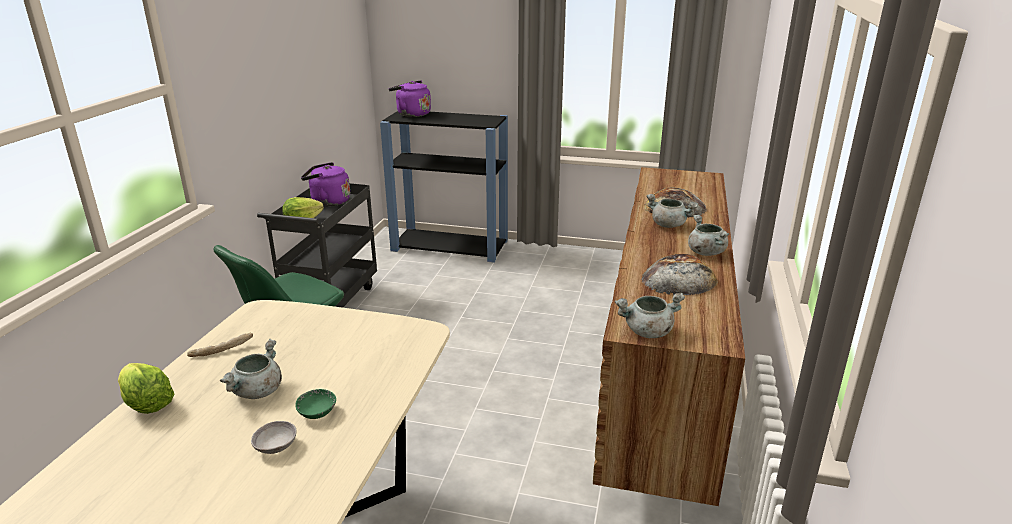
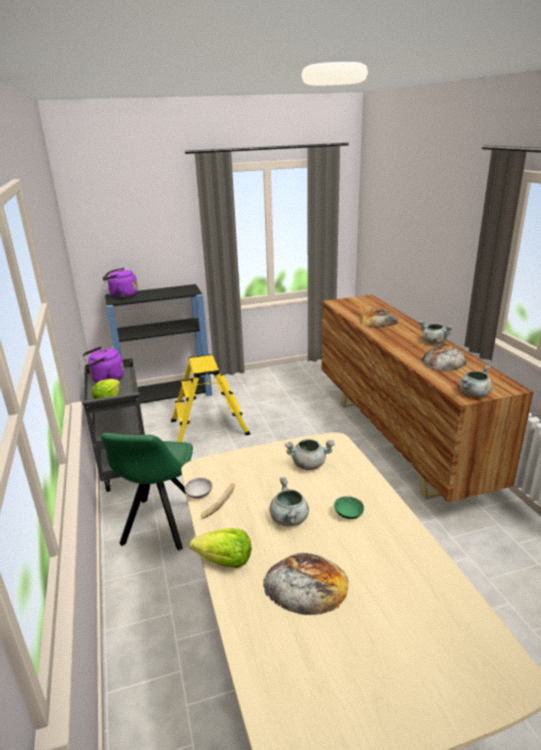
camera: 30 degrees left, 0 degrees up
(174, 459) = (306, 584): none -> bread
(276, 447) = (357, 545): grey bowl -> grey bowl (199, 494)
(452, 296) = (209, 427): none -> yellow step ladder
(669, 225) = (392, 332): grey cooking pot -> grey cooking pot (309, 464)

